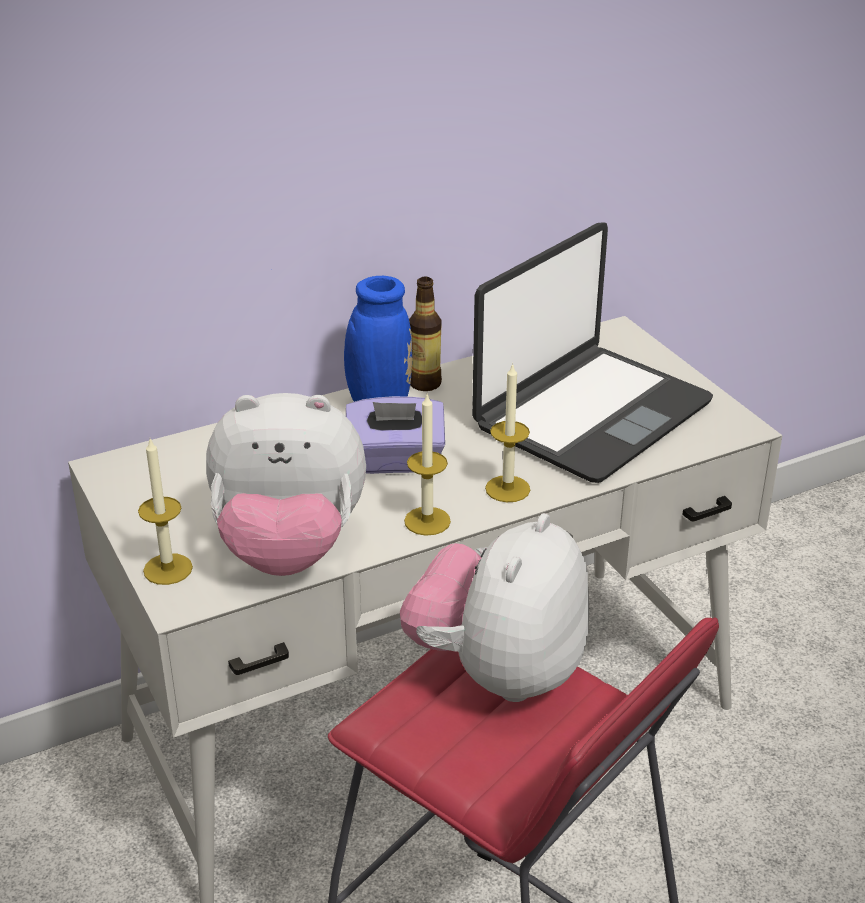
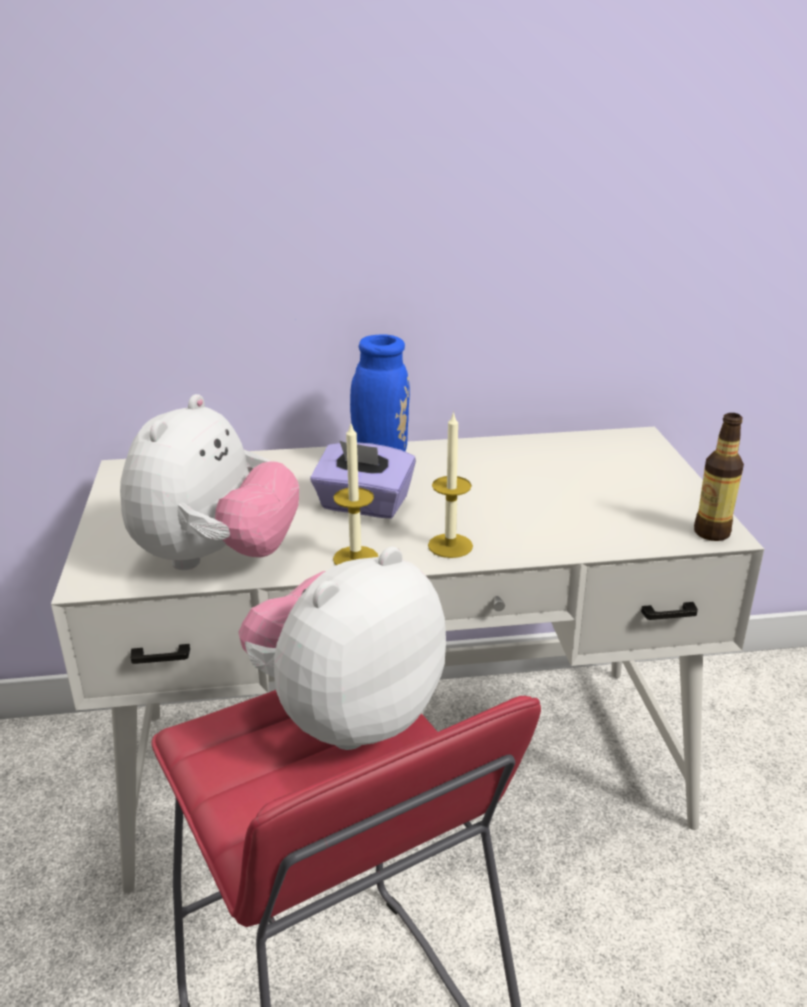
camera: 20 degrees right, 5 degrees down
(168, 569) = (104, 553): candle -> none
(289, 550) = (216, 558): plush toy -> plush toy turned 90 degrees counterclockwise
(425, 383) = (434, 450): bottle -> bottle (711, 532)
(590, 414) = (572, 498): laptop -> none

